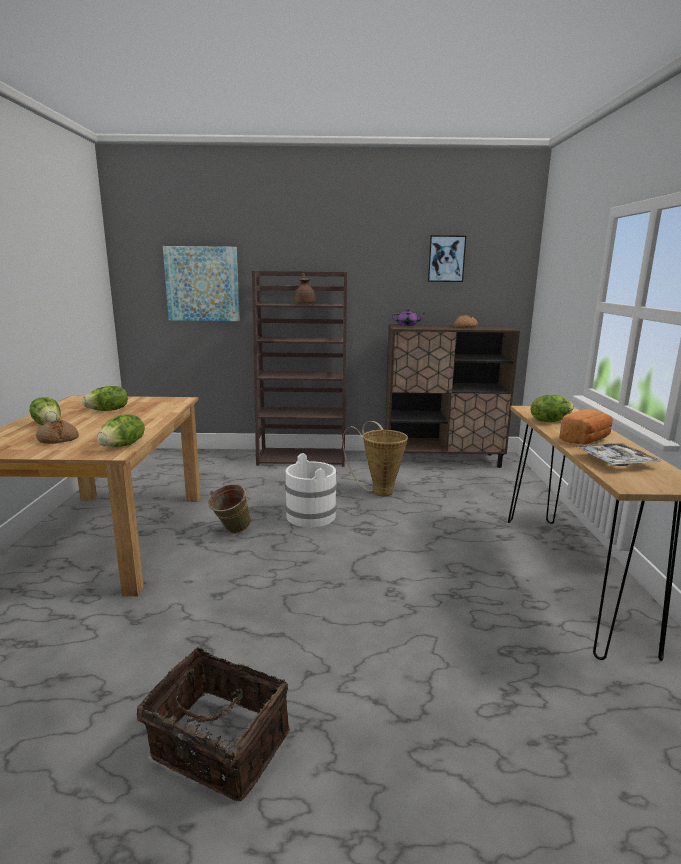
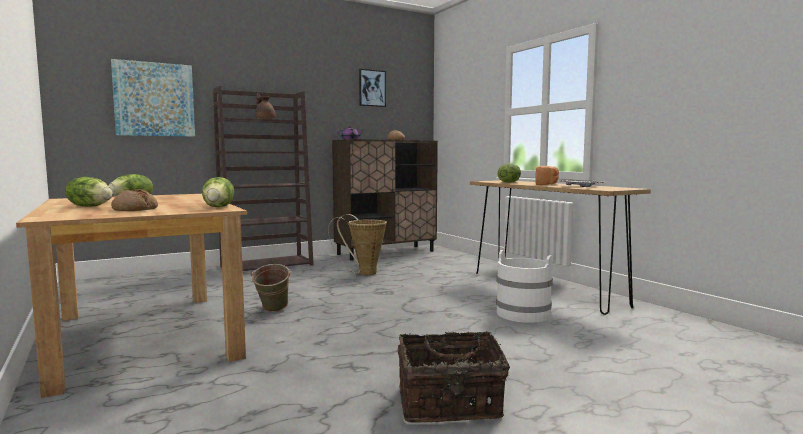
camera: 30 degrees left, 10 degrees down
(311, 516) = (329, 292): white bucket -> white bucket (523, 314)

